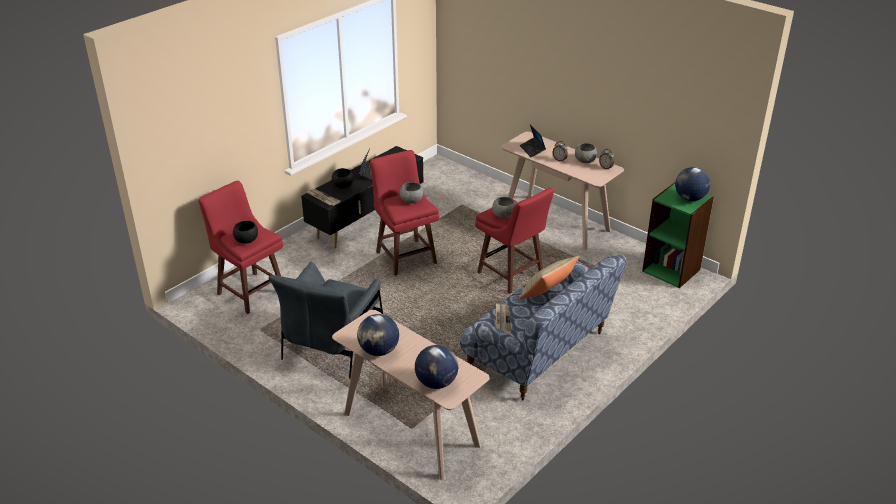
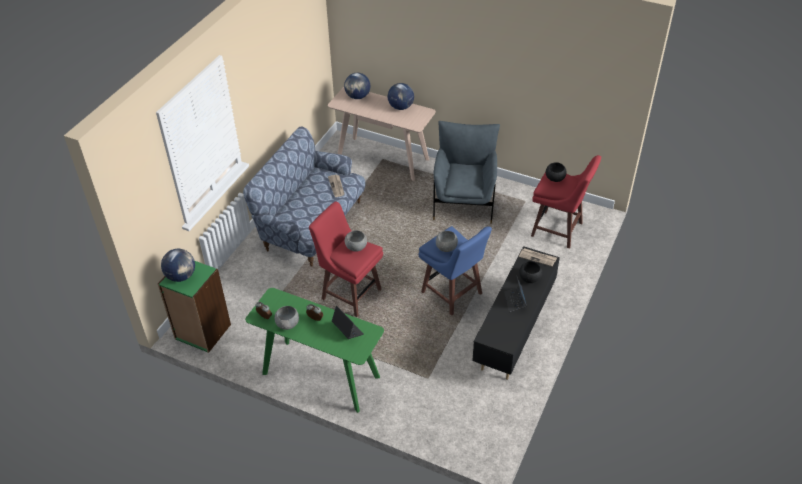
camera: 165 degrees right, 10 degrees up
(406, 256) = (452, 294): red stool -> blue stool
(546, 295) = (307, 213): beige pillow -> none
(556, 221) = (320, 375): beige console table -> green console table

